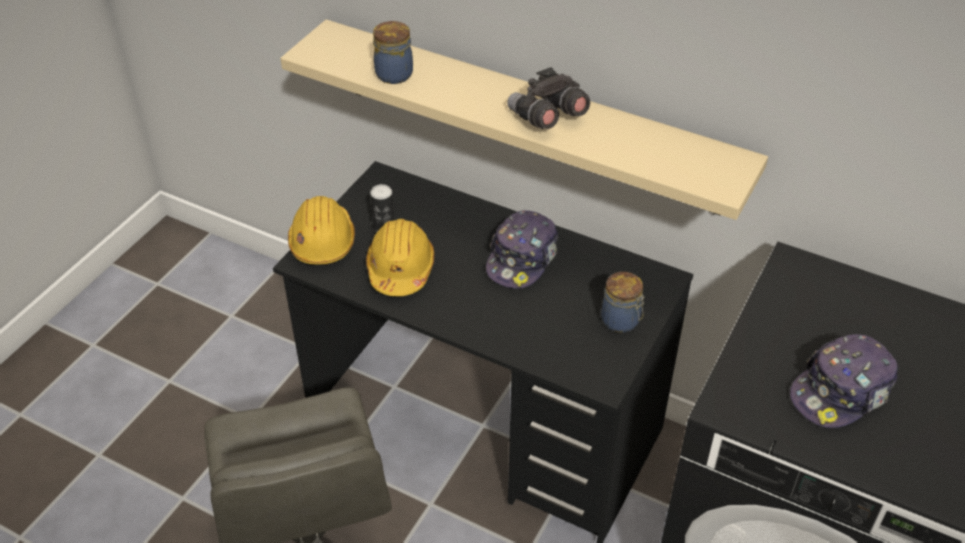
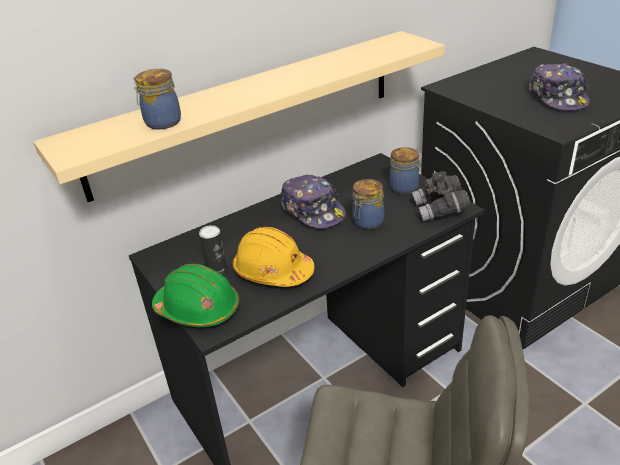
camera: 60 degrees left, 10 degrees down
(322, 241) = (198, 309): yellow hard hat -> green hard hat
(525, 311) = (367, 222): none -> jar
(546, 118) = (294, 78): grey binoculars -> grey binoculars (440, 210)

